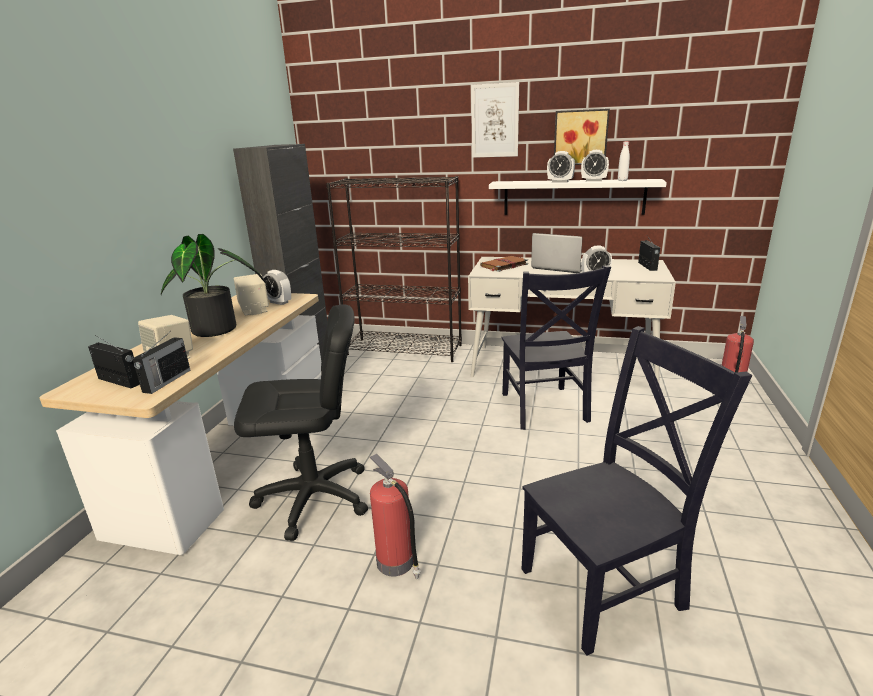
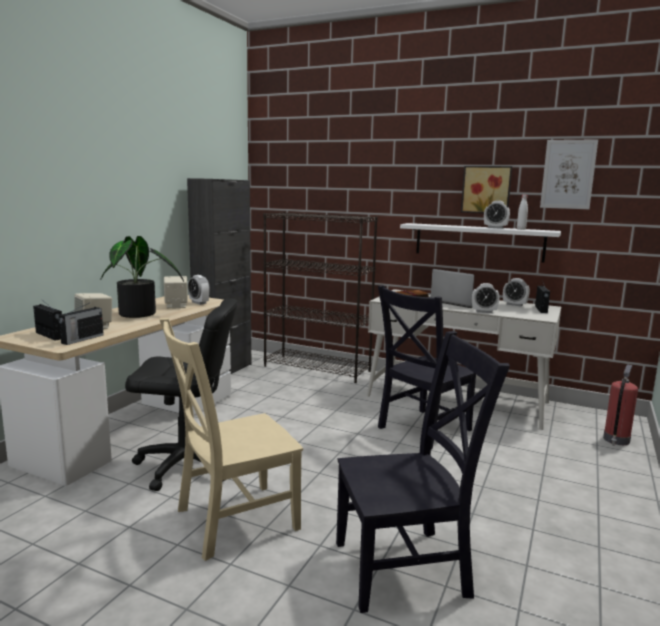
camera: 10 degrees right, 10 degrees down
(396, 563) = (231, 520): fire extinguisher -> beige chair
(495, 121) = (412, 171): picture -> picture (568, 174)
(544, 409) = (421, 430): black chair -> black chair turned 45 degrees clockwise
(560, 182) = (464, 226): alarm clock -> alarm clock (514, 304)

